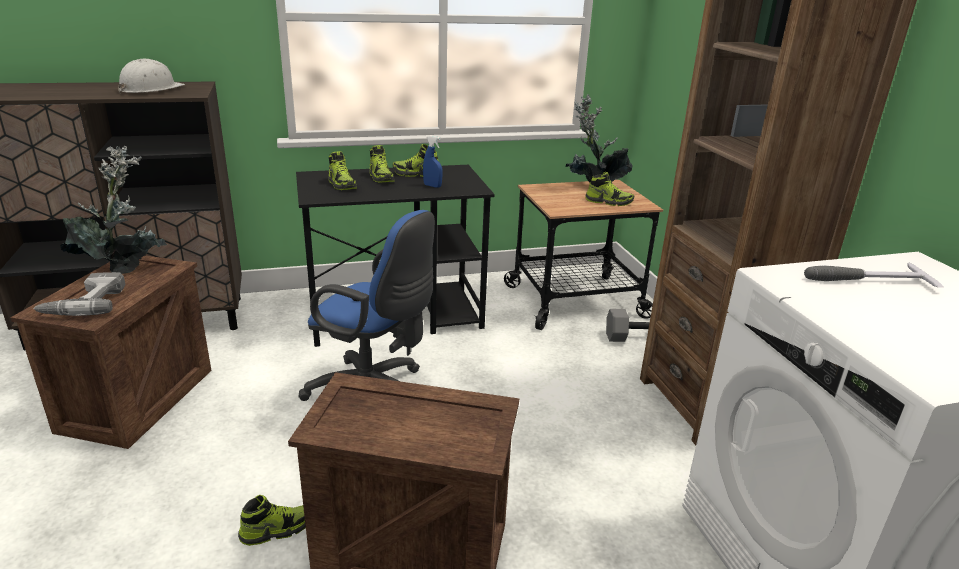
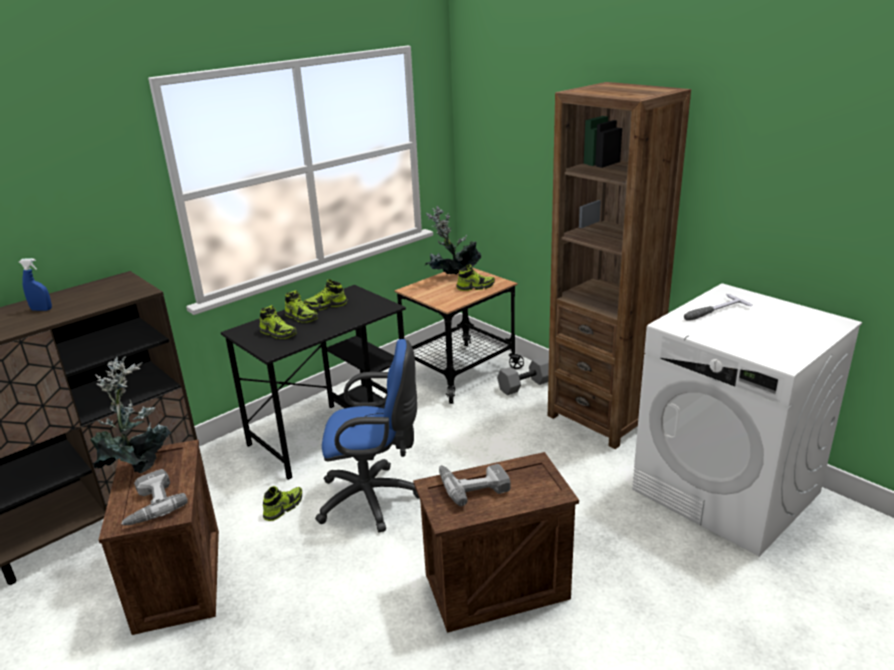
camera: 25 degrees left, 0 degrees up
(150, 89) = (92, 296): white hard hat -> none
(277, 529) = (394, 615): shoe -> shoe (283, 507)
(392, 402) = (472, 484): none -> power drill
(432, 186) = (351, 313): blue spray bottle -> blue spray bottle (41, 309)

